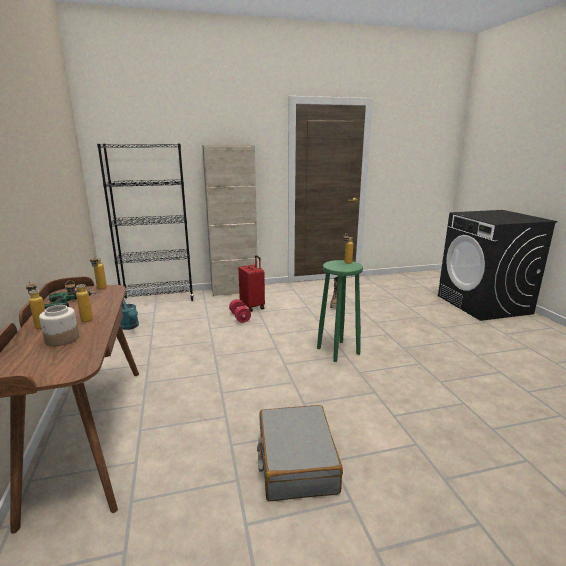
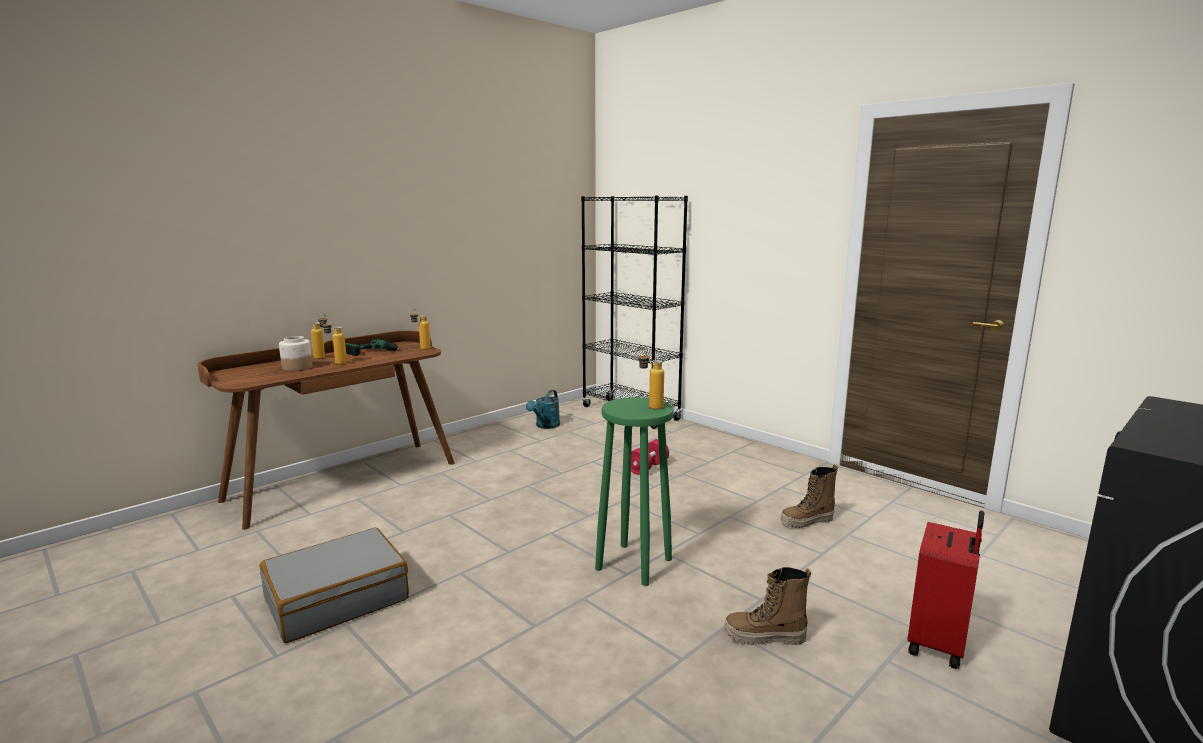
camera: 60 degrees right, 5 degrees down
(234, 291) = (725, 439): beige cabinet -> none
(253, 306) = (694, 465): red suitcase -> red suitcase (938, 644)
(414, 342) = (764, 637): none -> boot

